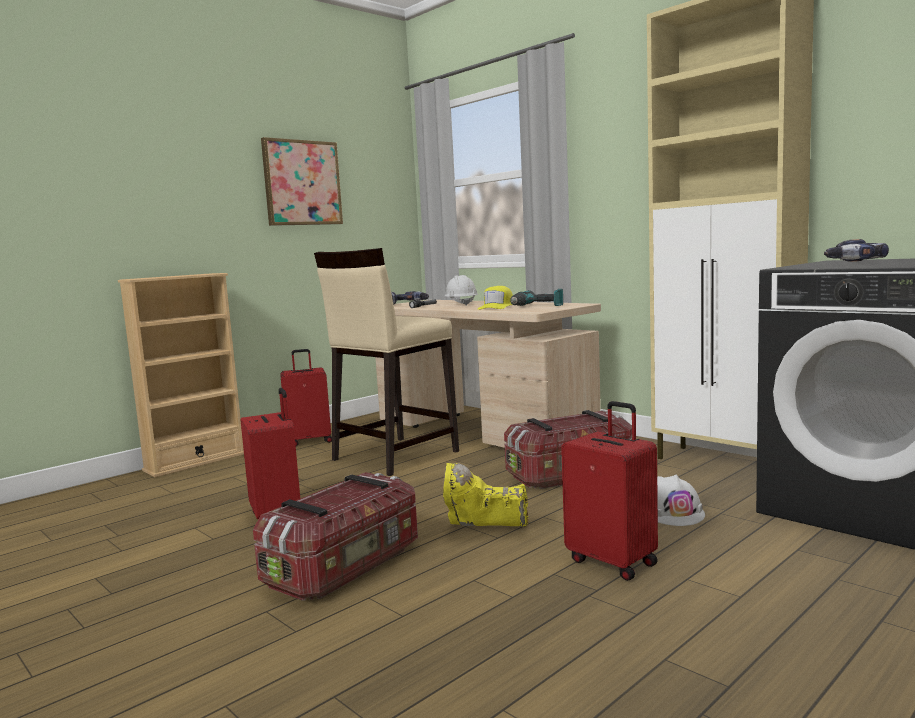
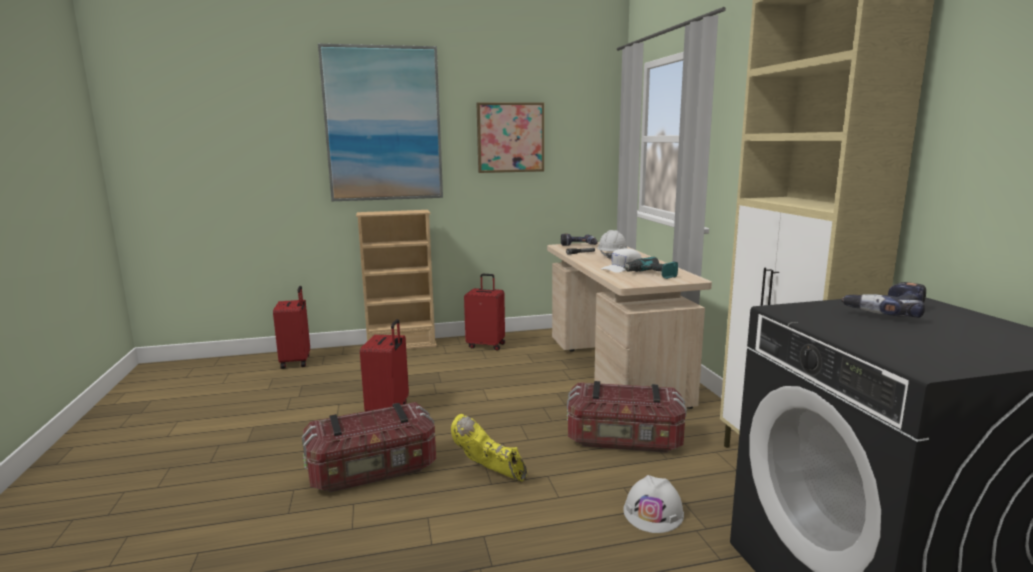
camera: 30 degrees right, 5 degrees up
(146, 159) = (383, 124): none -> picture
(394, 456) = (522, 376): beige stool -> none
(497, 307) = (622, 268): yellow cap -> white cap
(613, 561) = (539, 543): red suitcase -> red suitcase (297, 361)

